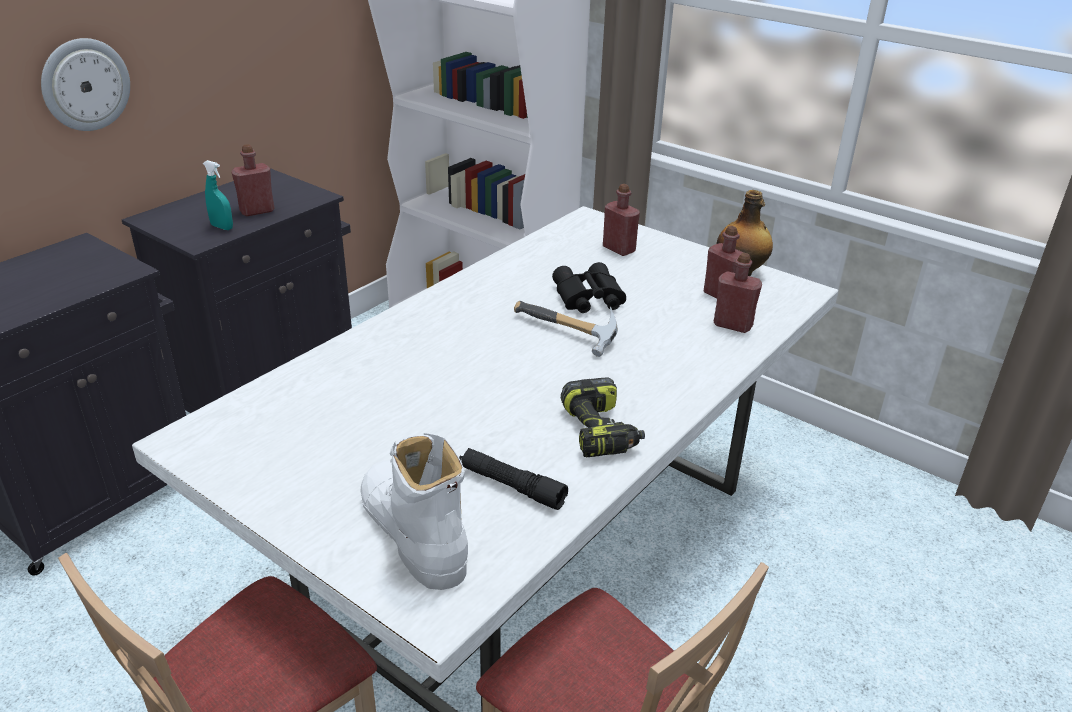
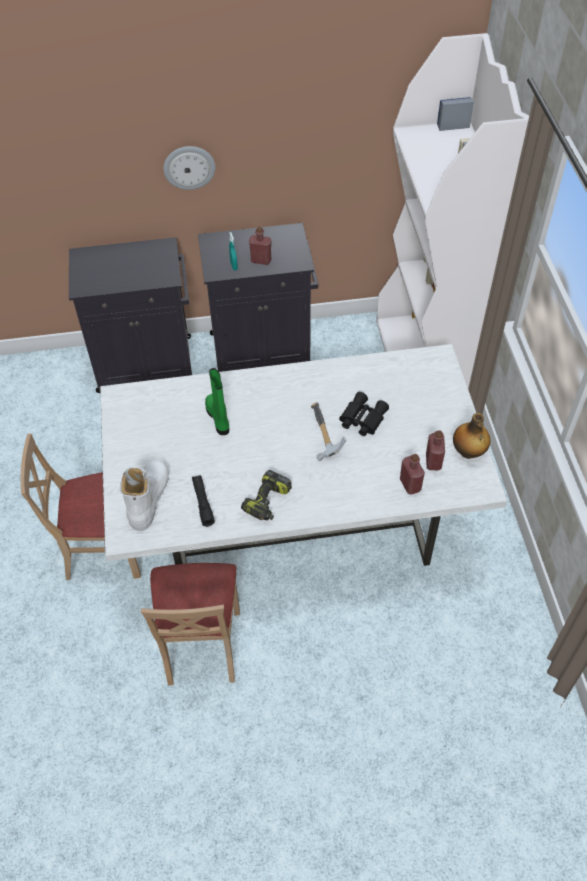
camera: 45 degrees right, 20 degrees up
(397, 383) = (219, 418): none -> green boot
(619, 249) = (424, 392): red bottle -> none

